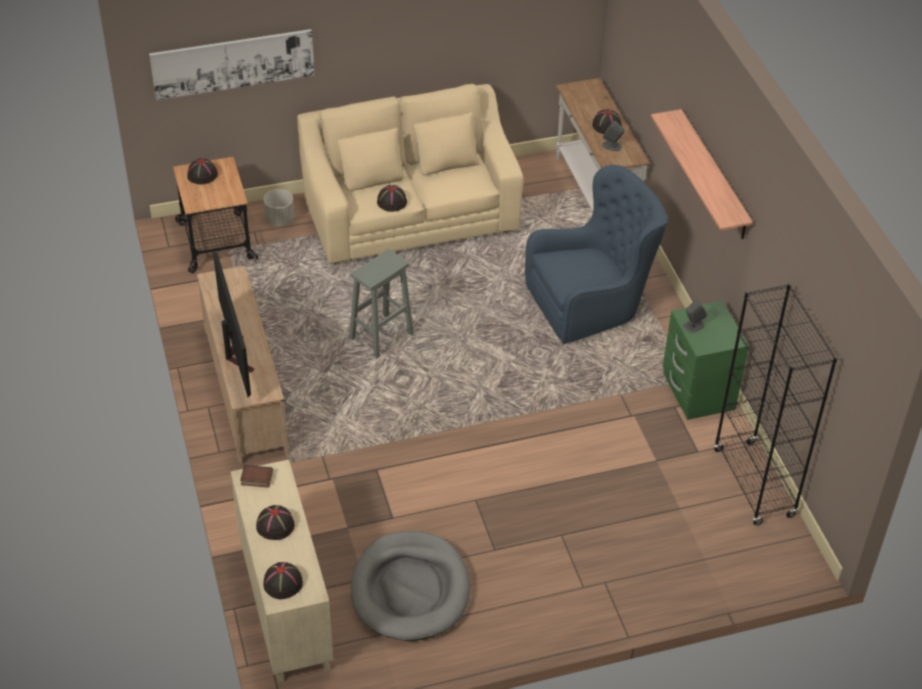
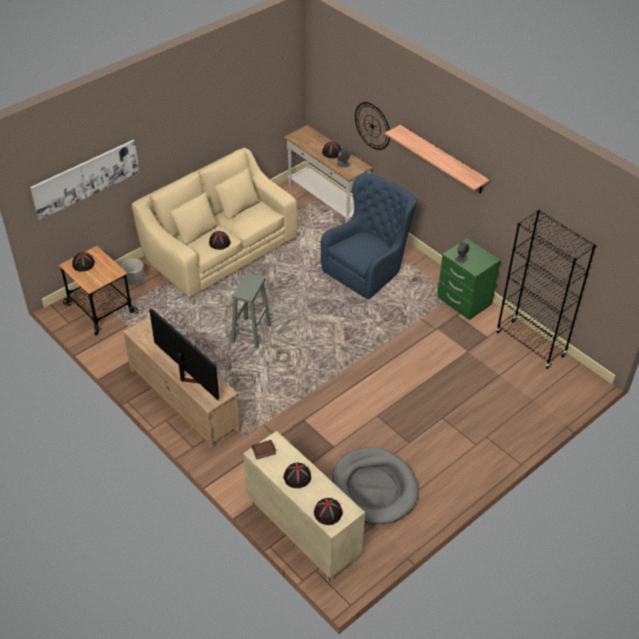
camera: 25 degrees left, 0 degrees up
(657, 101) = (372, 126): none -> wall clock

